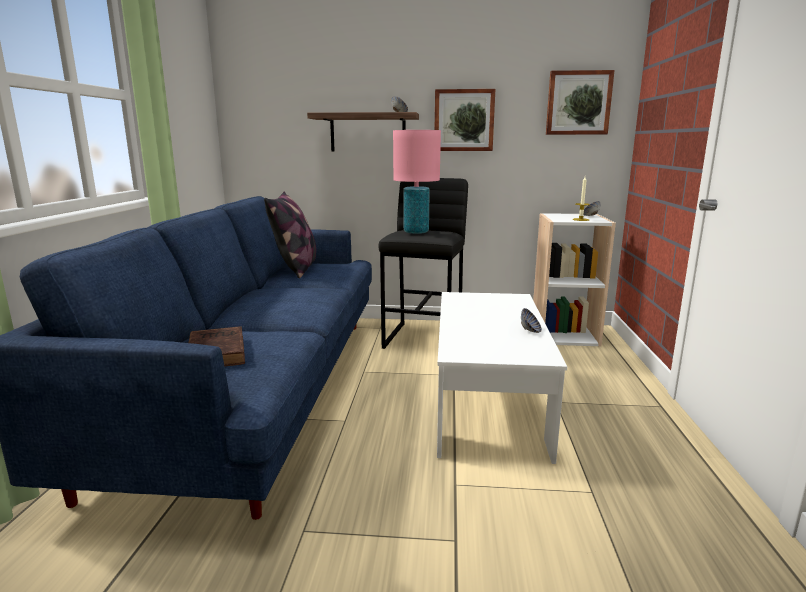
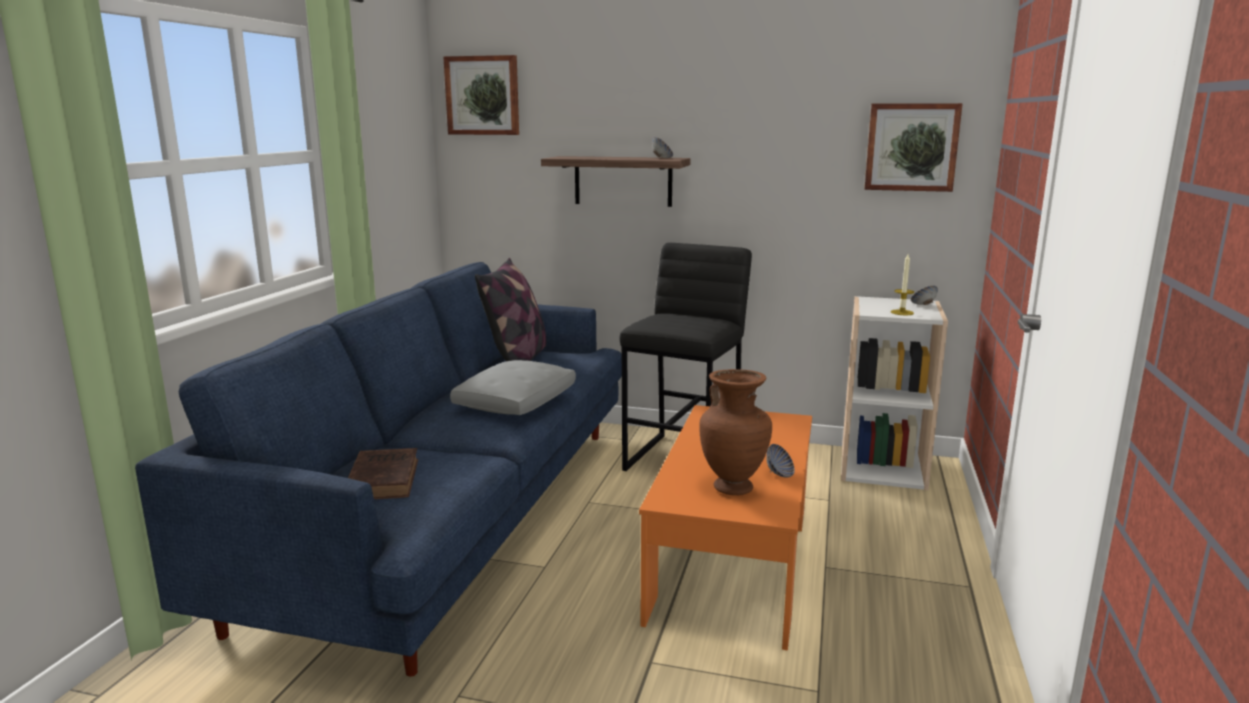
camera: 10 degrees right, 0 degrees up
(308, 295) = (516, 403): none -> grey pillow
(416, 232) = (671, 321): pink table lamp -> none
(464, 120) = (751, 167): picture -> picture (483, 95)
(487, 404) = (732, 561): white coffee table -> orange coffee table
(502, 342) = (733, 488): none -> brown vase

